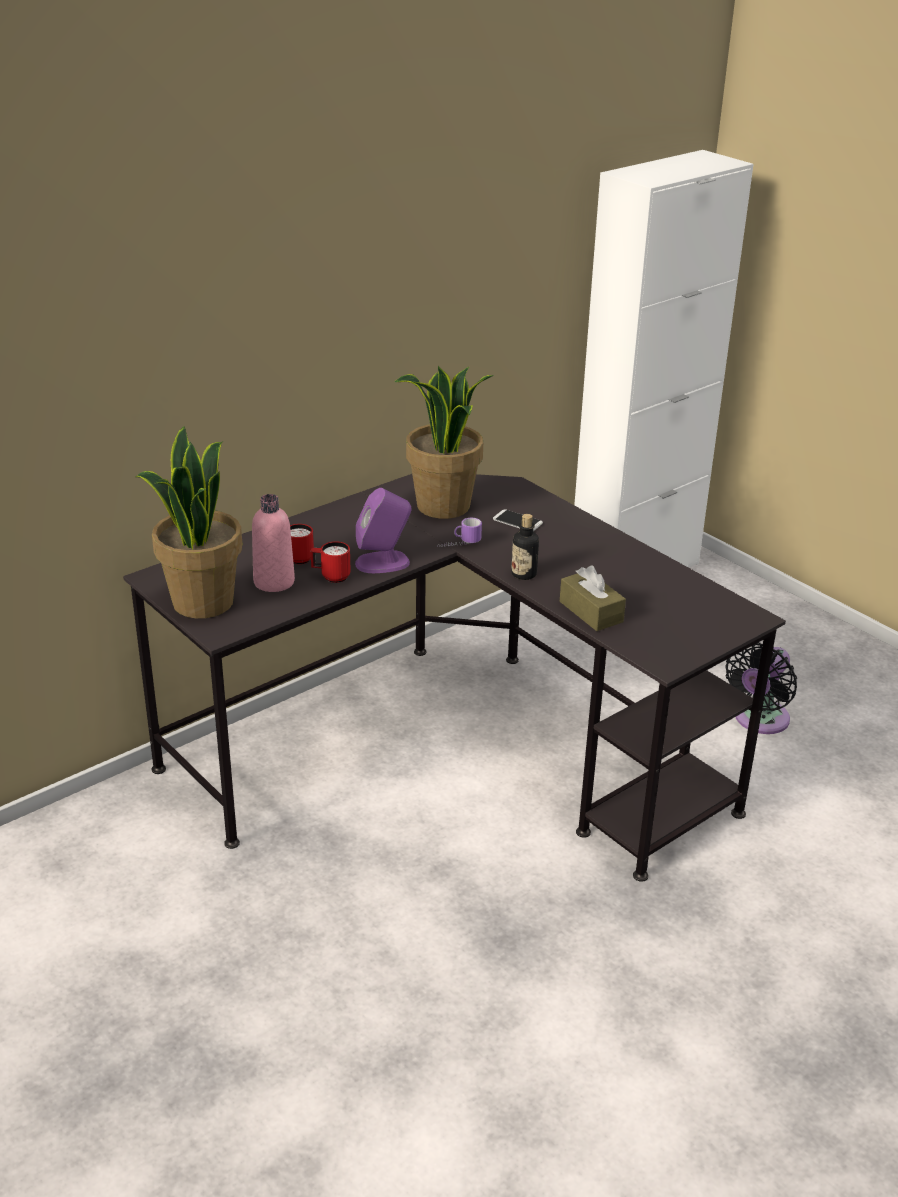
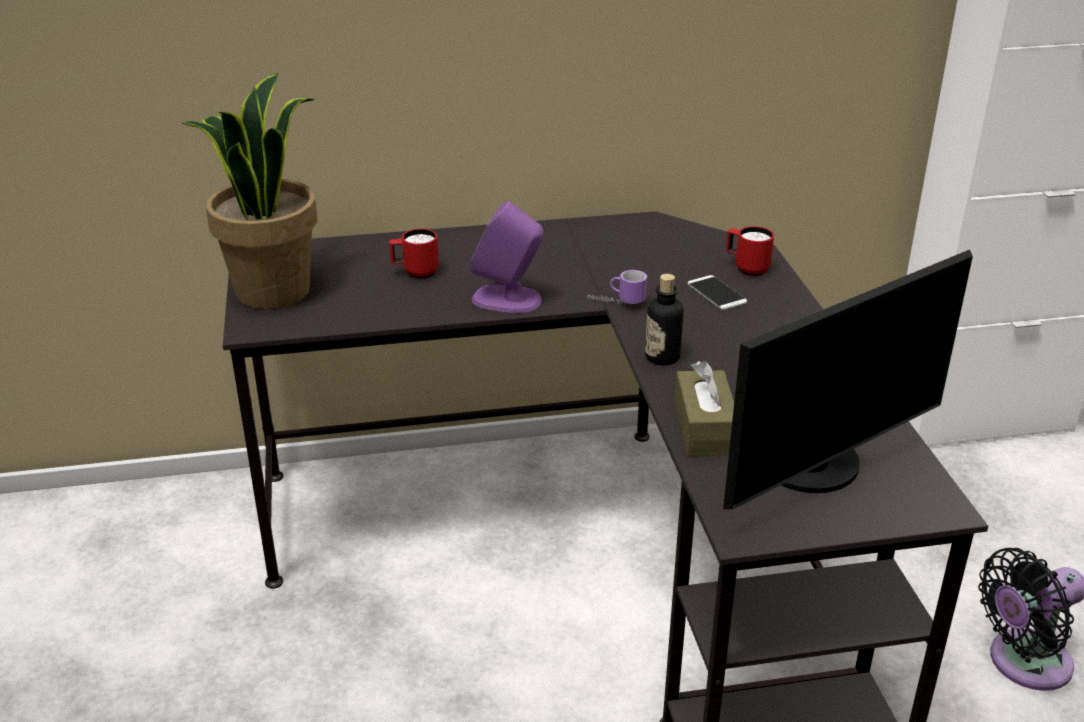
camera: 30 degrees right, 0 degrees up
(274, 582) = (367, 289): pink bottle -> none
(331, 577) = (433, 300): red mug -> red mug (746, 268)
(443, 507) = (642, 256): potted plant -> none
(673, 615) = (816, 467): none -> monitor

